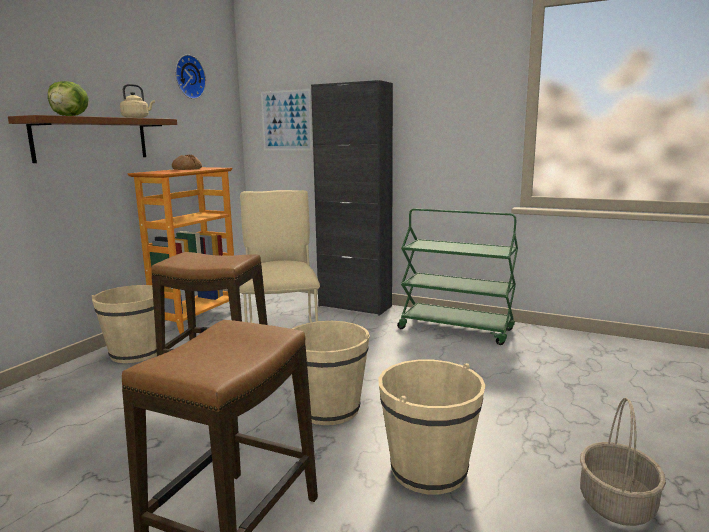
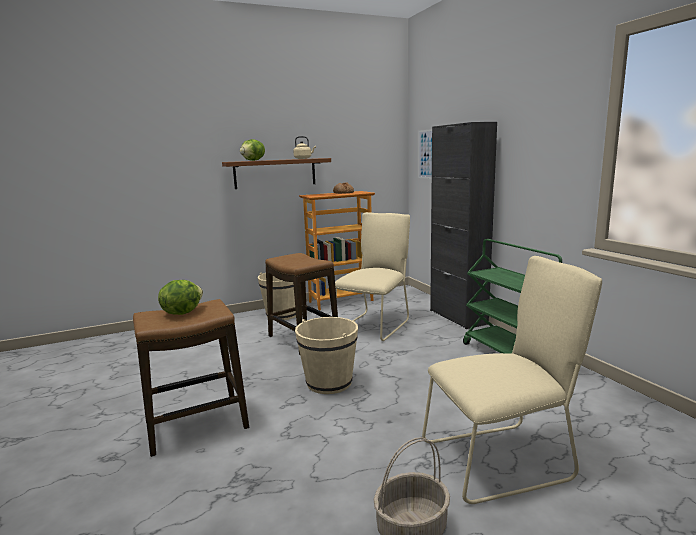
camera: 40 degrees right, 0 degrees up
(188, 77) = (357, 125): wall clock -> none
(212, 348) = (182, 312): none -> lettuce
(428, 470) = (326, 443): beige bucket -> none
(578, 414) = (502, 460): none -> beige chair

